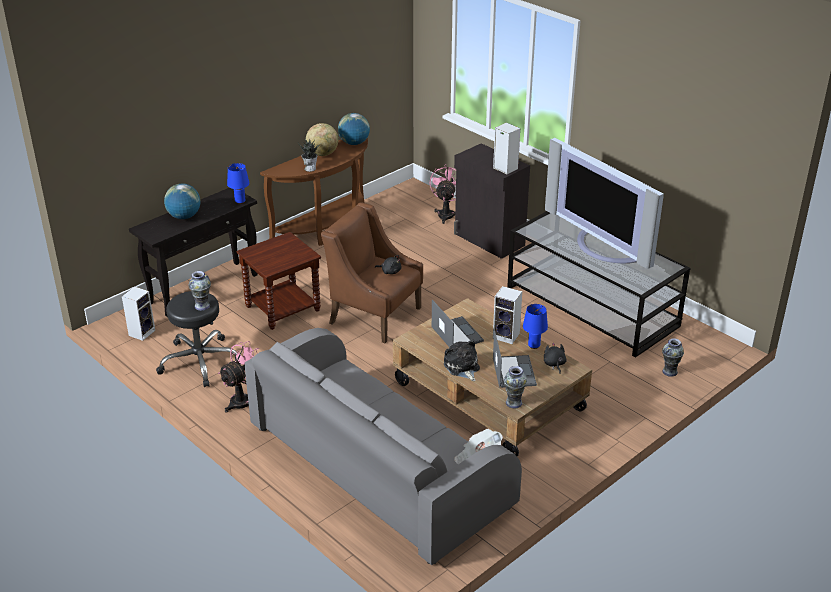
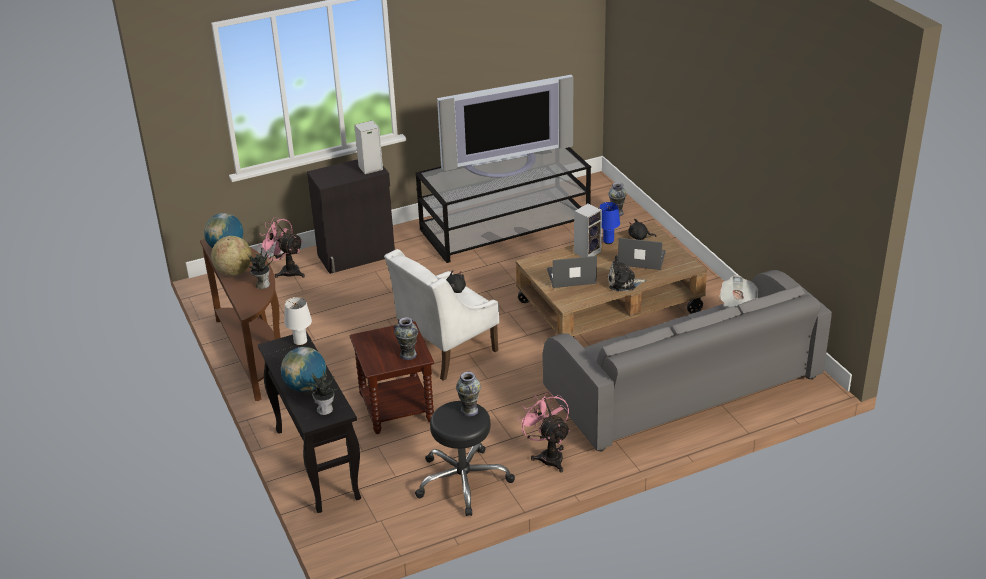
camera: 70 degrees left, 0 degrees up
(142, 332) = (378, 523): speaker -> none
(158, 230) = (325, 409): none -> potted plant
(240, 202) = (301, 342): blue table lamp -> white table lamp
(374, 315) = (445, 349): brown armchair -> white armchair
(513, 402) = (684, 267): vase -> vase (408, 355)

